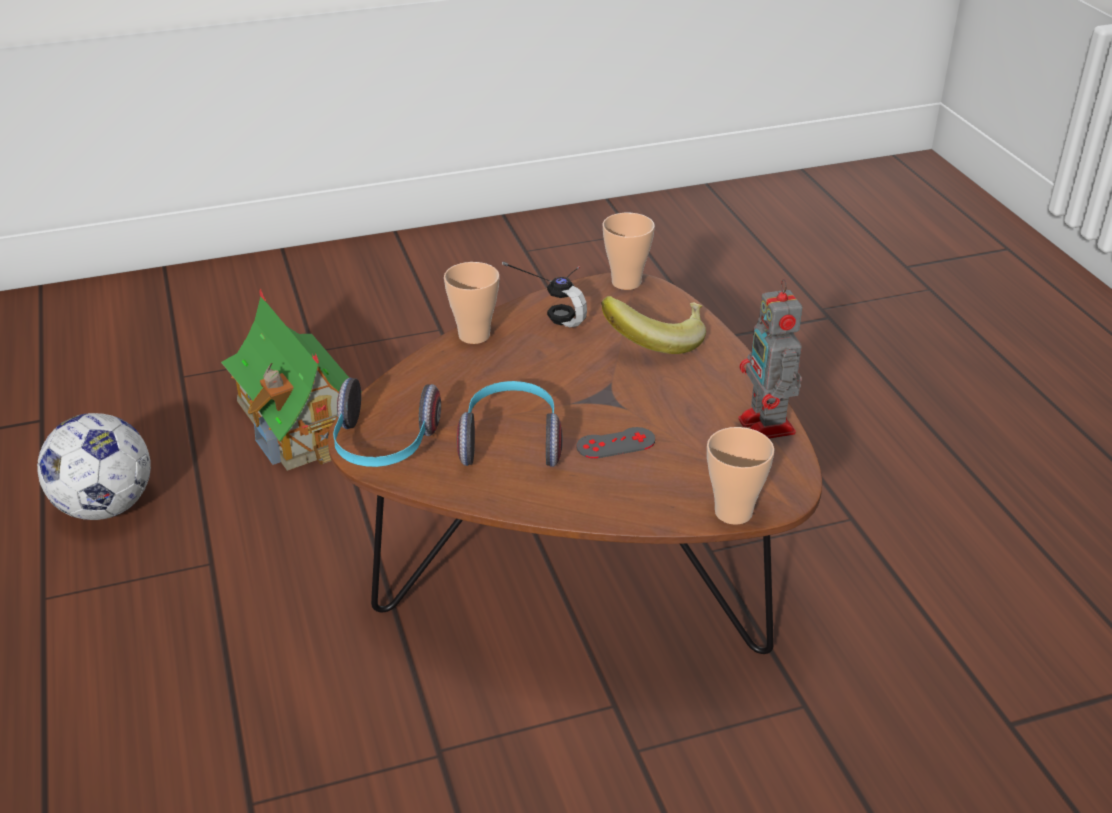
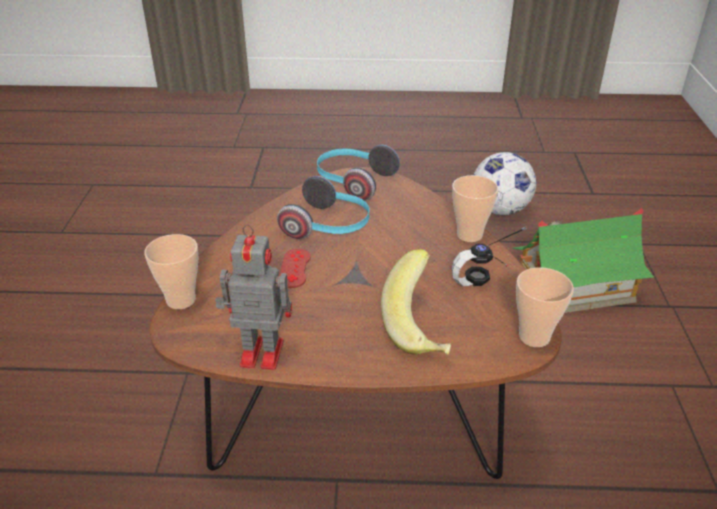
camera: 110 degrees right, 0 degrees up
(616, 443) = (294, 268): grey game controller -> red game controller

